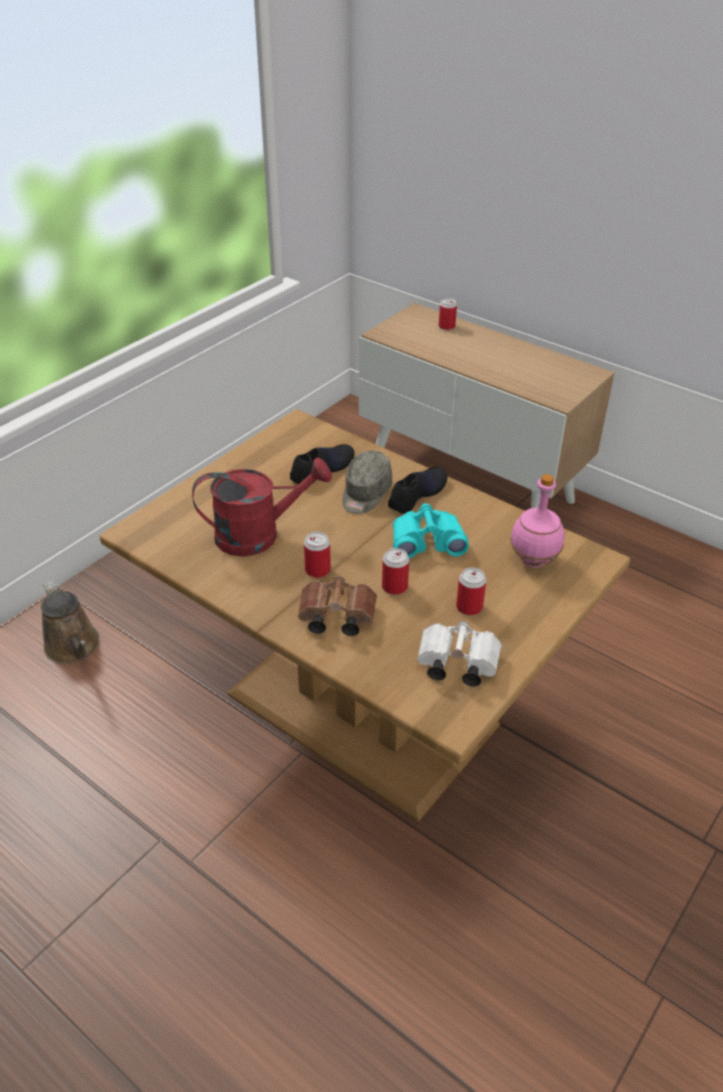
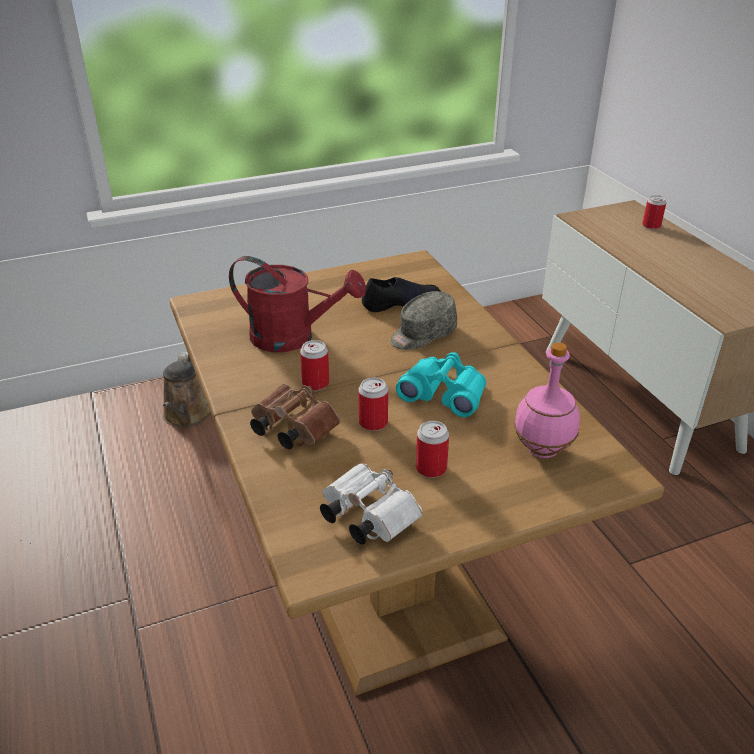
camera: 30 degrees right, 5 degrees down
(417, 494) = (472, 350): black shoe -> none

